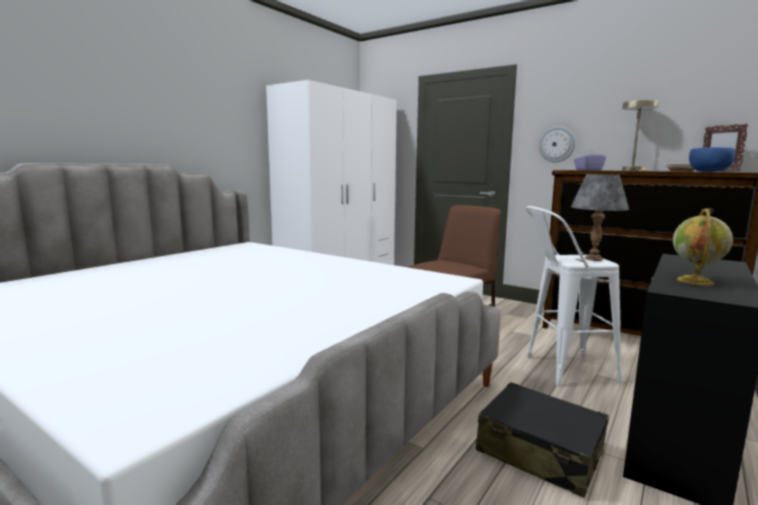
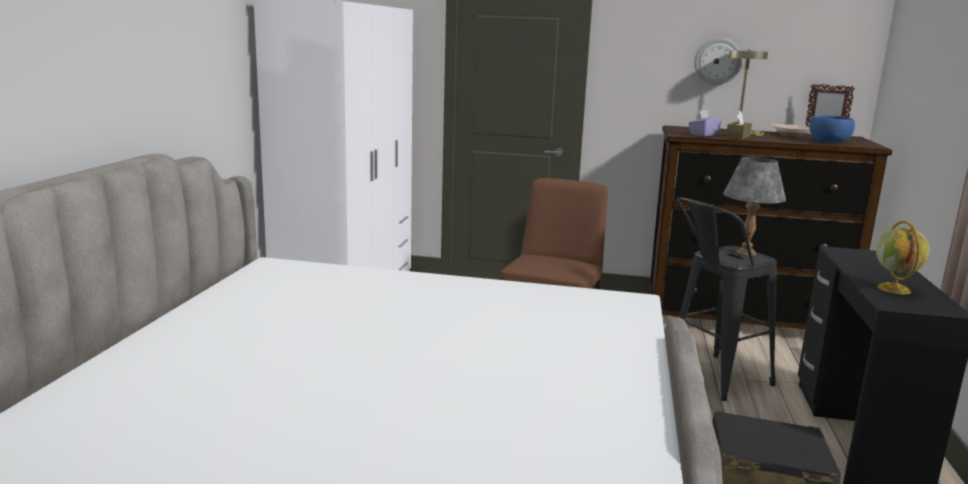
camera: 25 degrees left, 5 degrees up
(556, 144) = (645, 91): wall clock -> wall clock (717, 61)
(561, 369) = (710, 379): white stool -> black stool
(619, 170) = (738, 137): none -> brown tissue box

